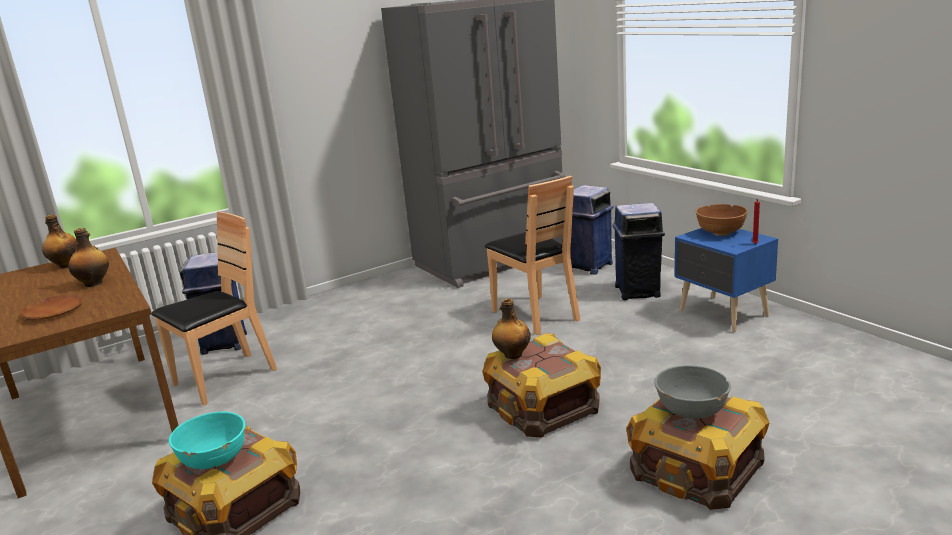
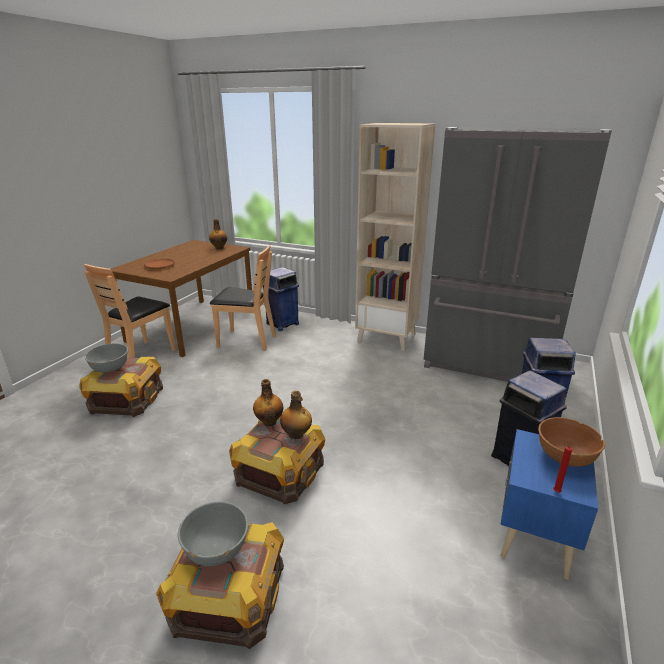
camera: 55 degrees right, 5 degrees up
(94, 283) = (198, 260): bottle -> bottle (296, 435)
(214, 459) = (110, 368): turquoise bowl -> grey bowl
(372, 290) = (387, 338): none -> beige bookcase
(536, 315) = (417, 417): brown chair -> brown chair (142, 356)

